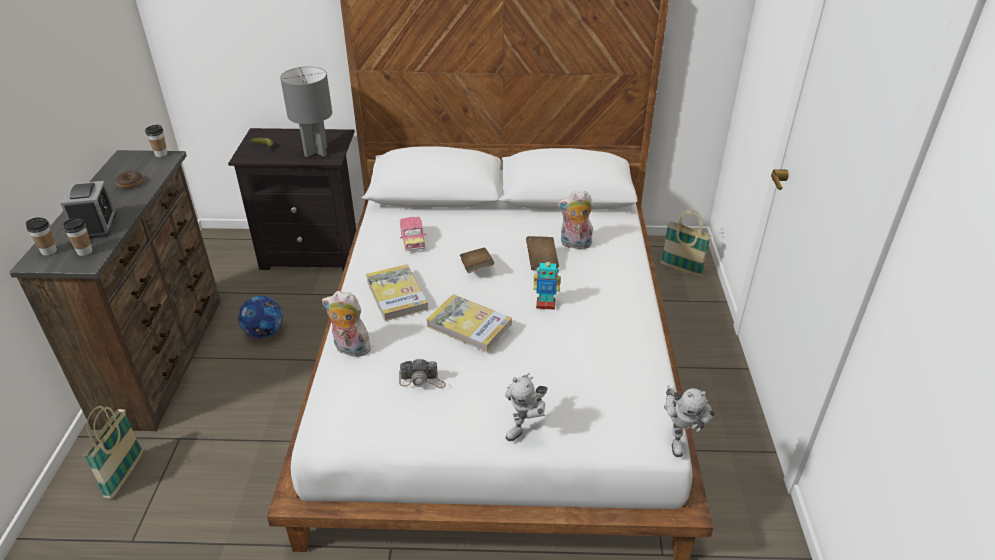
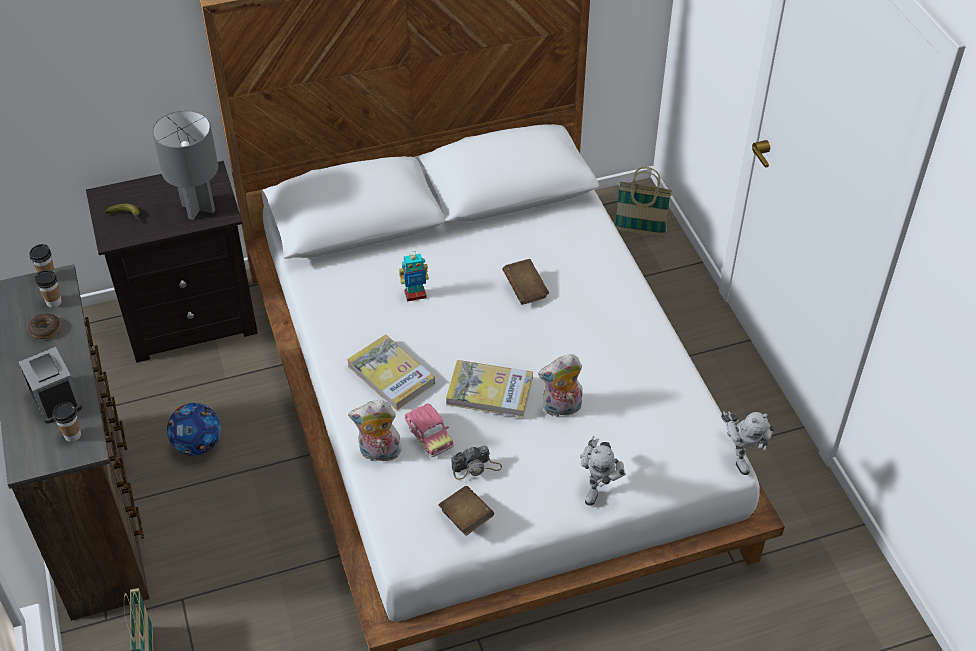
camera: 20 degrees left, 10 degrees up
(49, 251) = (30, 446): cup -> cup (54, 302)
(412, 240) = (367, 298): toy car -> toy car (428, 436)
(476, 268) = (459, 317): brown book -> brown book (466, 518)
(545, 304) = (554, 343): toy robot -> toy robot (415, 294)
(575, 244) = (549, 257): plush toy -> plush toy (561, 409)

